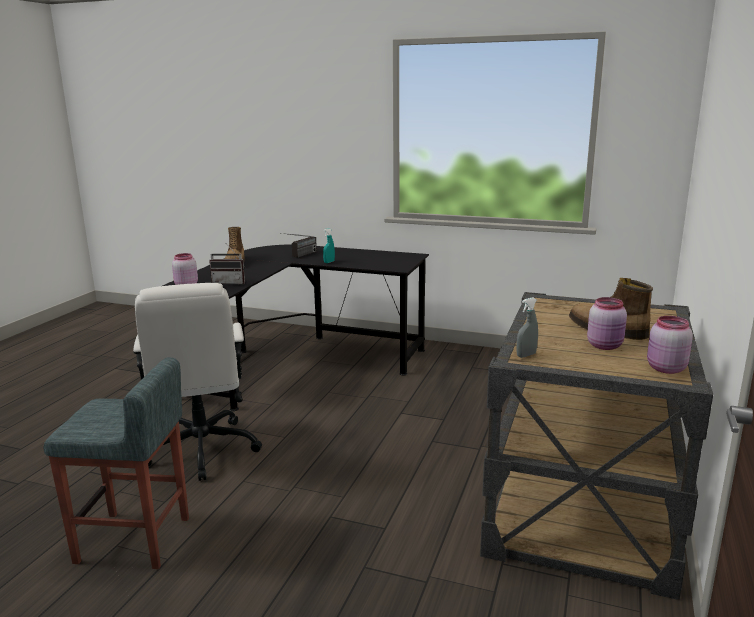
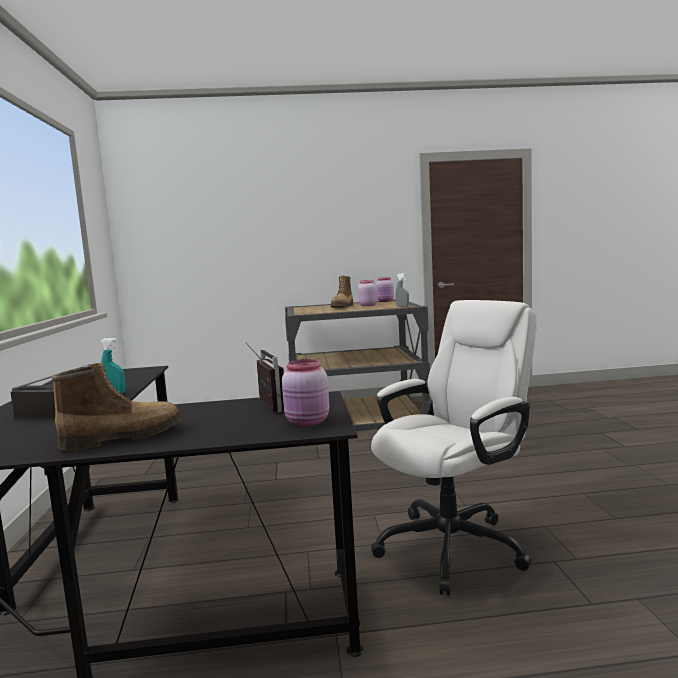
camera: 115 degrees left, 10 degrees down
(135, 540) = (597, 513): grey stool -> none

